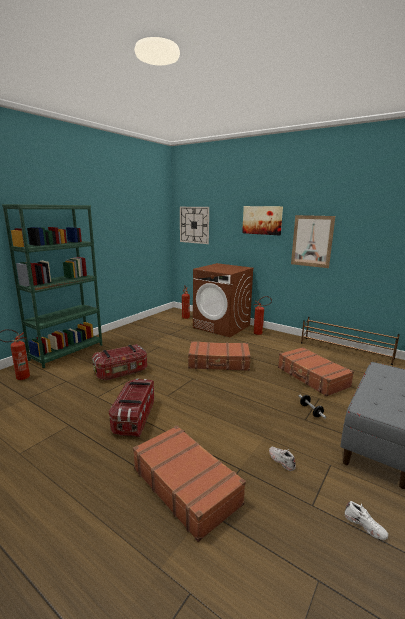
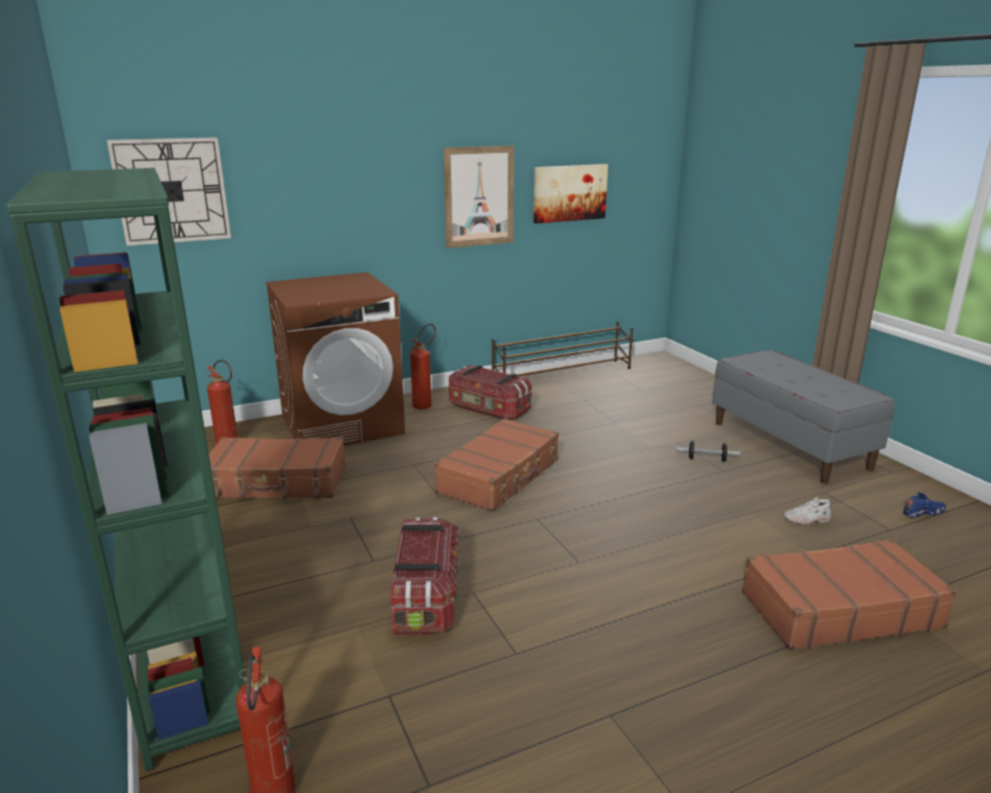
camera: 60 degrees left, 5 degrees up
(134, 418) = (634, 619): storage box -> storage box (488, 410)
(262, 220) = (372, 163): picture -> picture (569, 193)
(312, 377) = (619, 425): brown suitcase -> brown suitcase (277, 482)
(365, 525) = (923, 512): white shoe -> blue shoe

